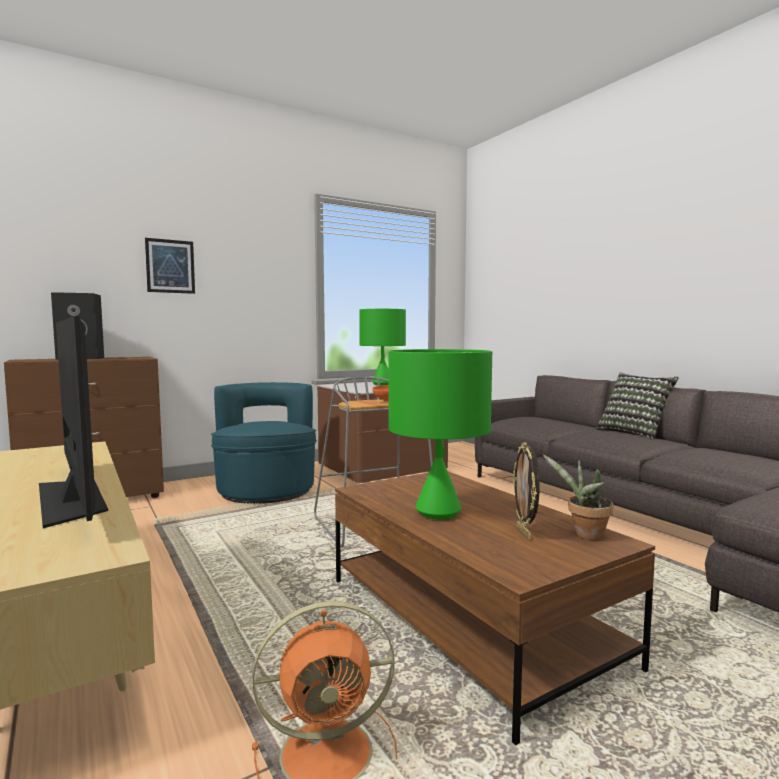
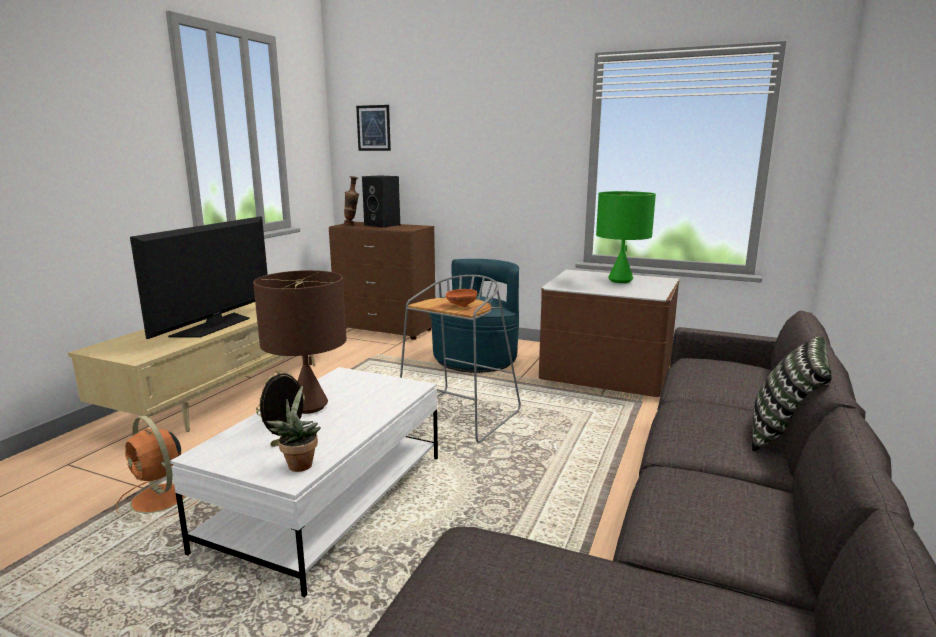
camera: 55 degrees right, 10 degrees up
(36, 360) = (352, 225): none -> vase
(170, 266) = (452, 148): picture -> picture (373, 128)
(438, 513) = (309, 407): green table lamp -> brown table lamp
(469, 620) = (328, 501): brown coffee table -> white coffee table

